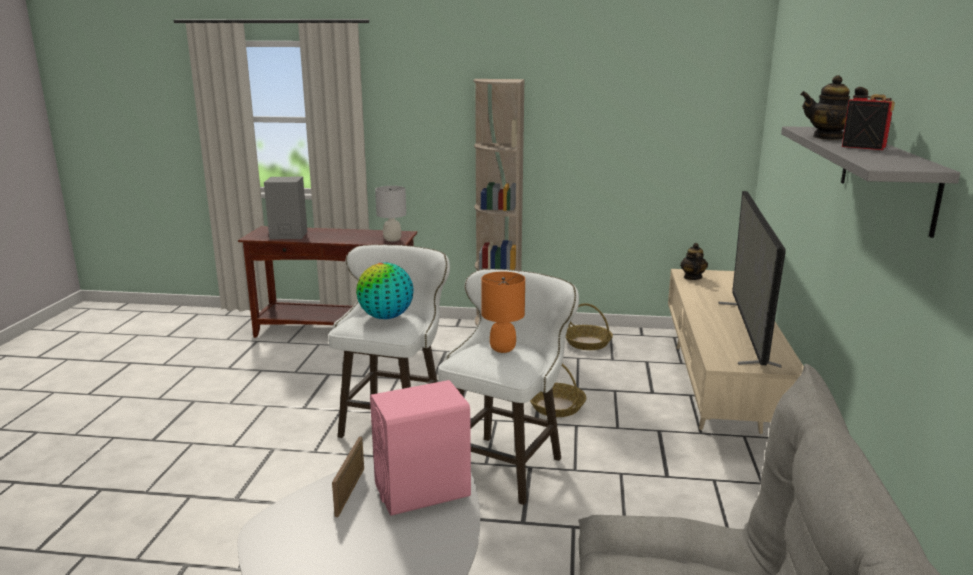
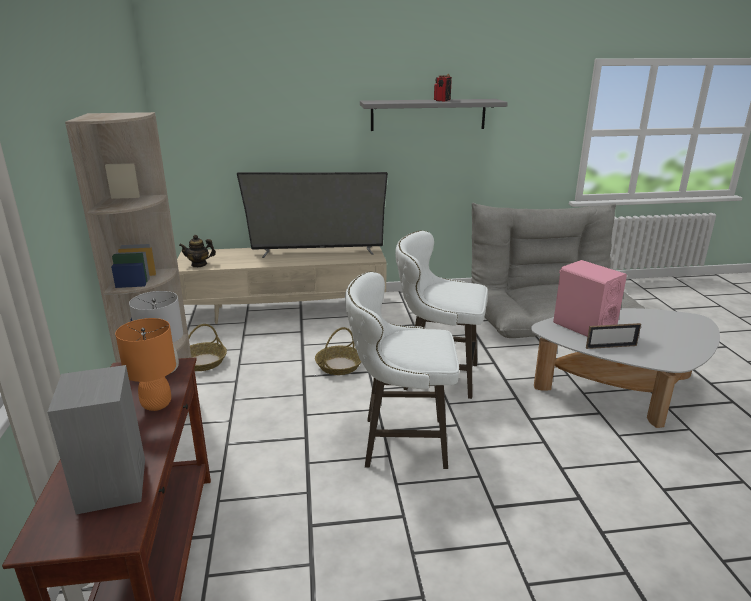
camera: 105 degrees left, 5 degrees up
(386, 317) = (419, 338): globe -> none
(502, 350) = (451, 288): orange table lamp -> orange table lamp (158, 405)
(829, 137) = (411, 101): teapot -> none

